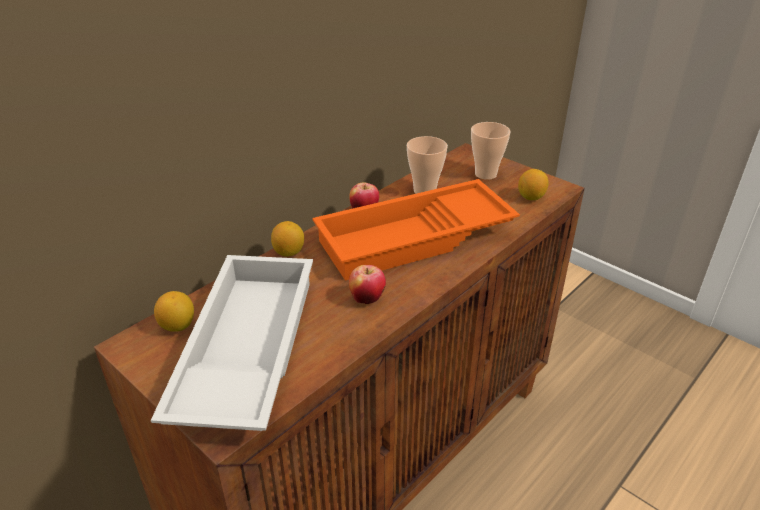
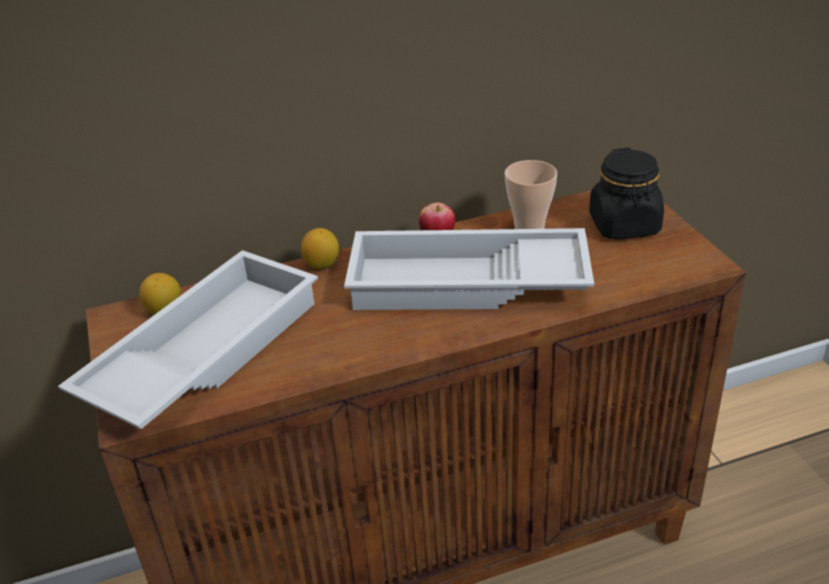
camera: 30 degrees right, 0 degrees up
(367, 299) = (358, 336): apple -> none
(415, 240) = (466, 285): orange tray -> white tray
(485, 174) = (624, 225): cup -> black jar
(531, 197) = (657, 268): lemon -> none

